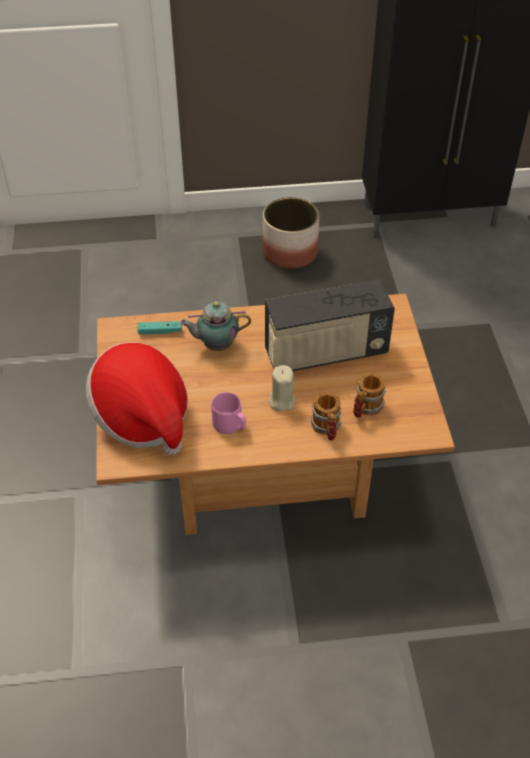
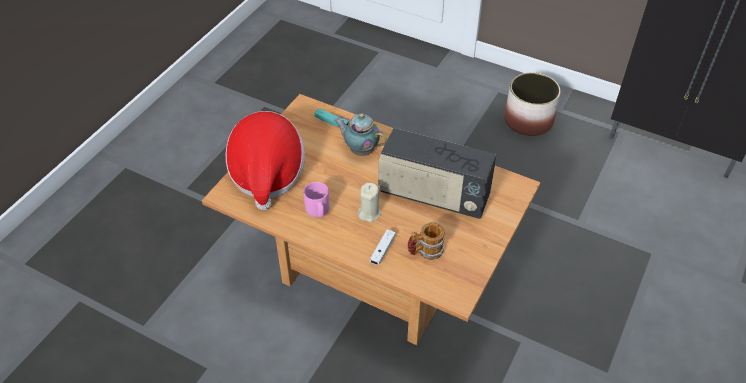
camera: 35 degrees right, 0 degrees up
(327, 429) = (382, 250): mug -> white game controller

